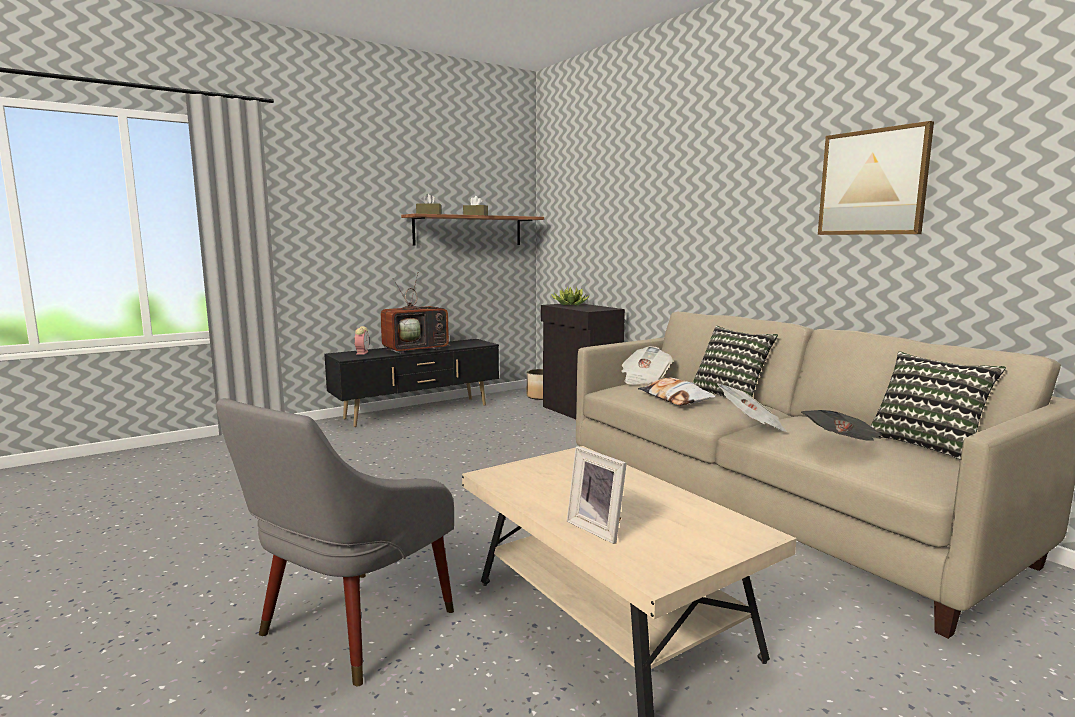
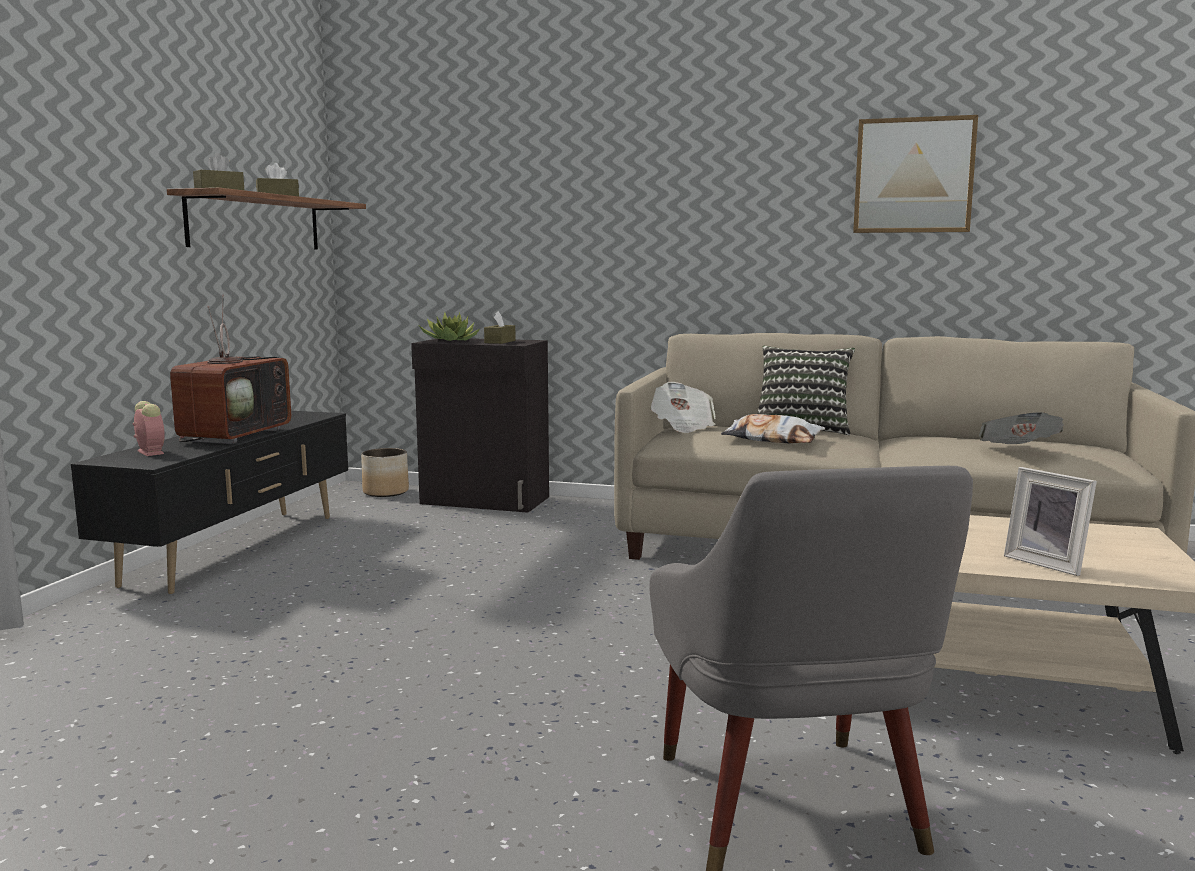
camera: 40 degrees left, 0 degrees up
(589, 308) = (500, 342): none -> brown tissue box
(599, 528) = (1048, 563): picture frame -> picture frame turned 45 degrees clockwise
(751, 425) = (910, 449): newspaper -> none
(927, 445) = (1049, 440): pillow -> none

